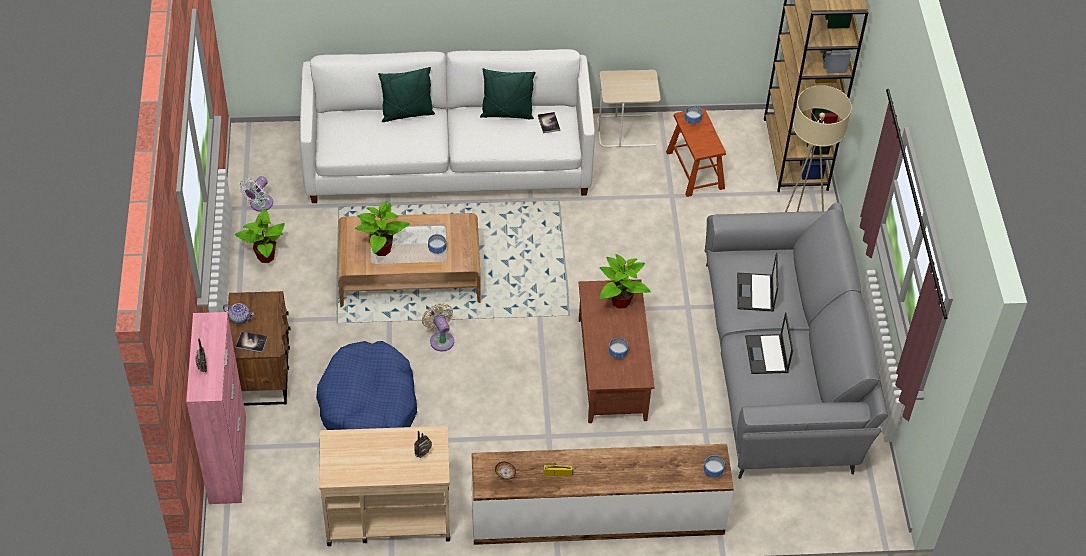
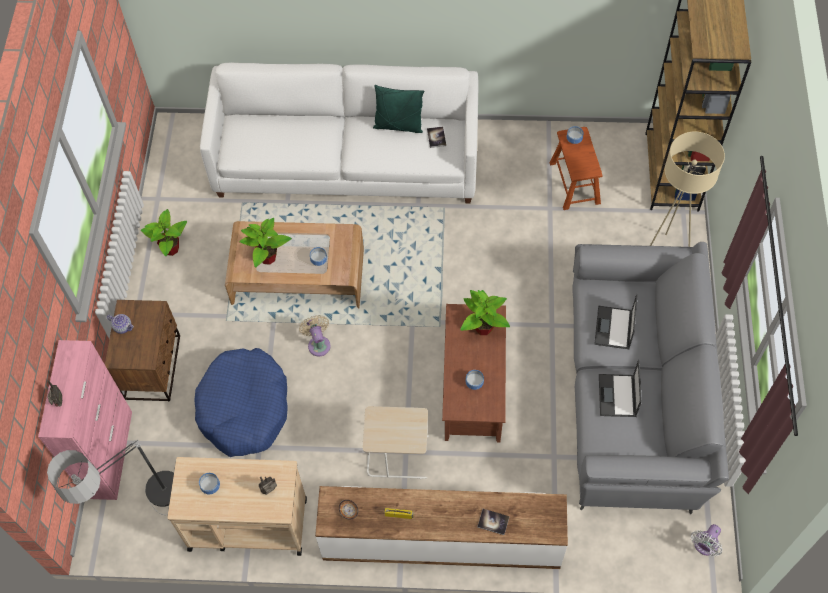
camera: 10 degrees right, 10 degrees up
(251, 342) = (130, 353): book -> book (493, 522)
(259, 204) = (172, 196): white fan -> white fan (704, 545)
(275, 514) = (145, 514): none -> floor lamp
(407, 113) = (306, 121): green pillow -> none
(626, 131) = (515, 139): beige side table -> beige side table (398, 455)
(712, 471) = (548, 524): bowl -> bowl (210, 487)

